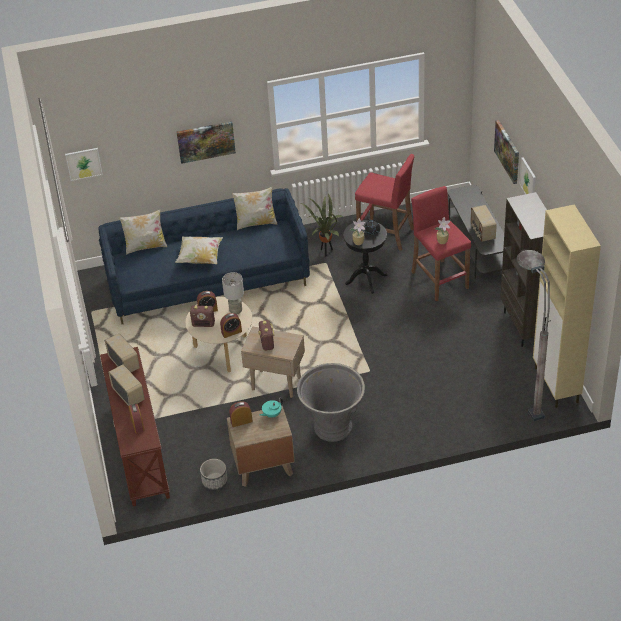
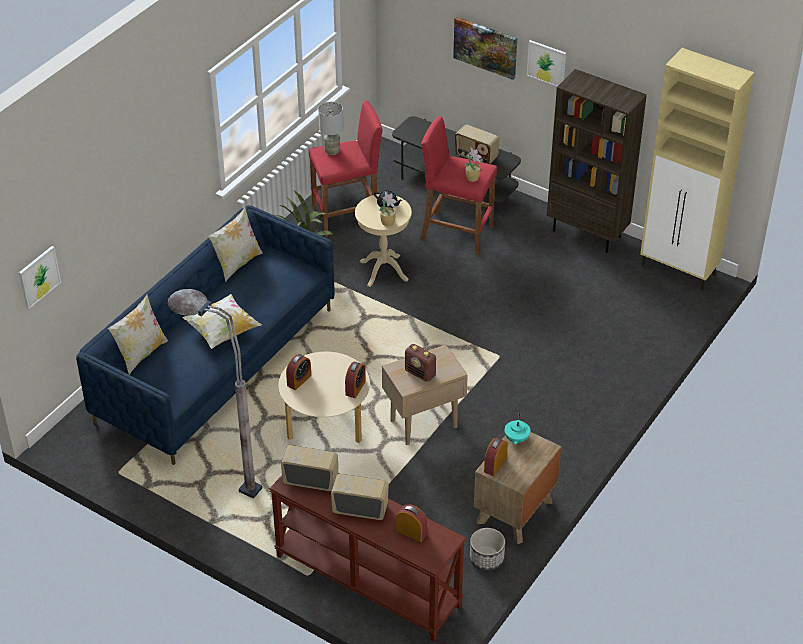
camera: 45 degrees left, 0 degrees up
(203, 324) = (314, 397): radio -> none
(206, 141) = (157, 182): picture -> none
(236, 311) = (331, 364): grey table lamp -> grey table lamp (332, 151)
(333, 428) = (534, 431): grey planter -> none
(366, 279) = (383, 270): black side table -> beige side table
(525, 396) = (665, 296): grey floor lamp -> grey floor lamp (220, 476)

